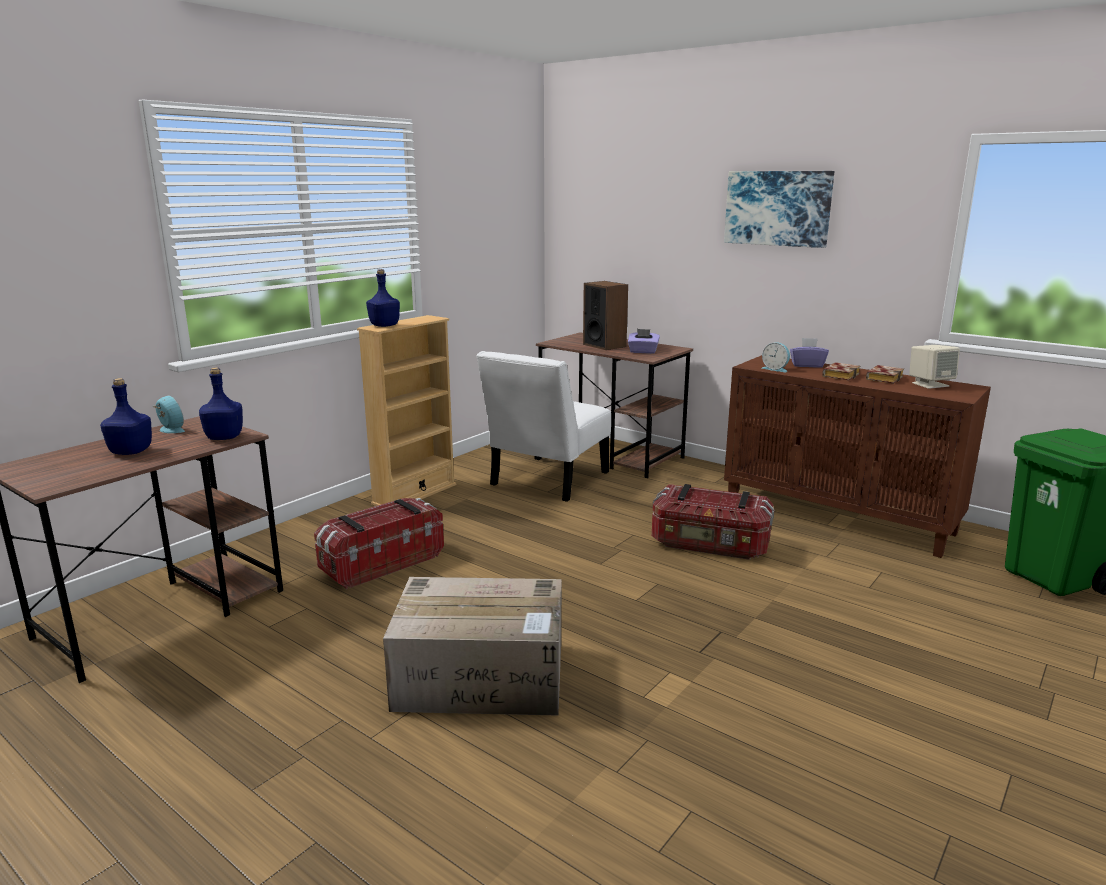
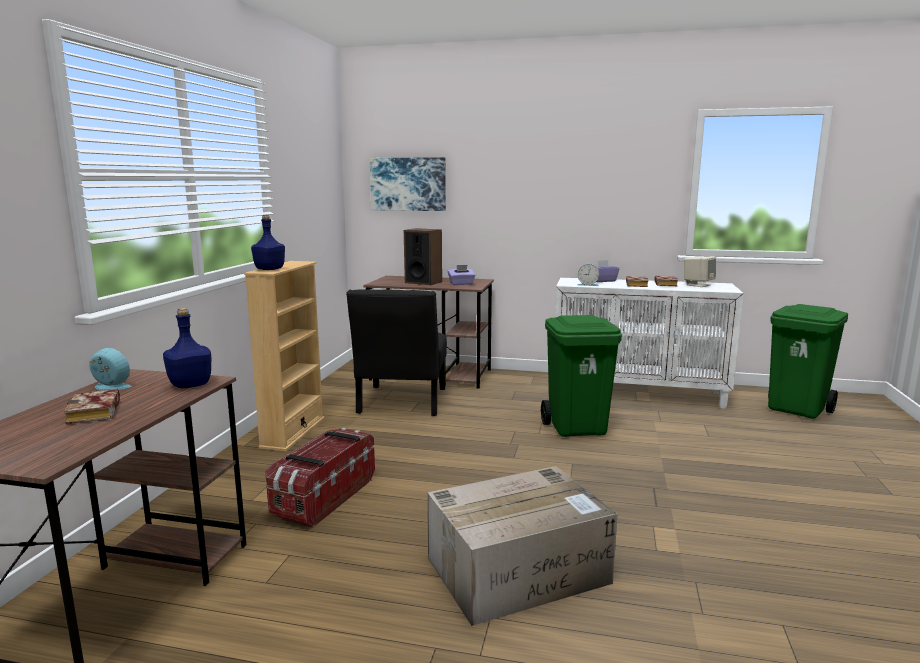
camera: 25 degrees left, 5 degrees down
(130, 452) = (96, 413): blue bottle -> book
(546, 481) = (401, 403): white chair -> black chair
(710, 545) = (577, 428): storage box -> green trash can
(778, 208) = (558, 165): picture -> picture (408, 184)
(839, 517) = (638, 393): brown cabinet -> white cabinet

